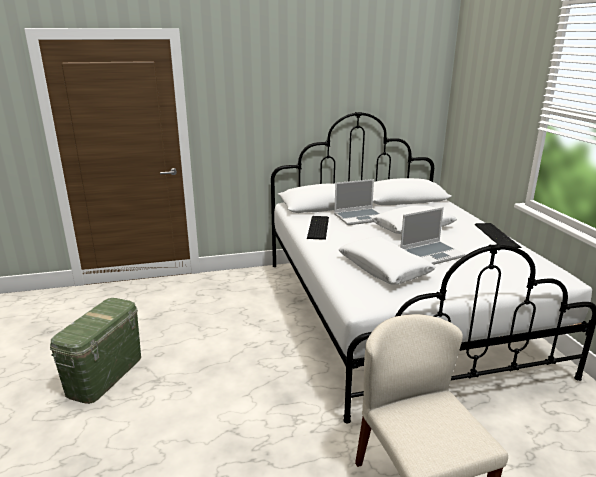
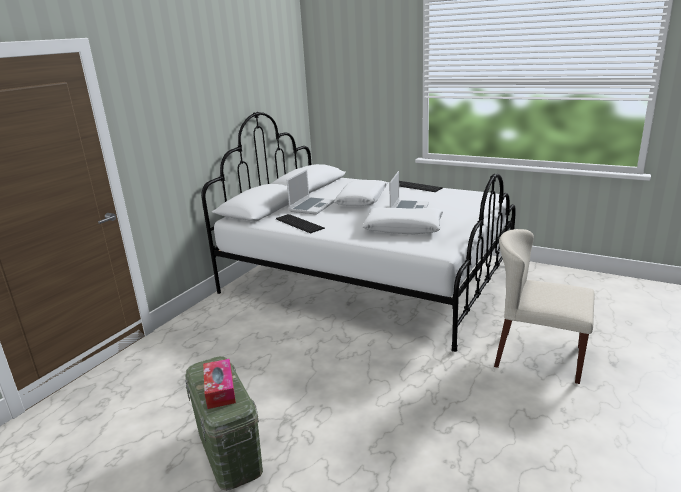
camera: 45 degrees left, 0 degrees up
(91, 322) = (220, 389): none -> tissue box

